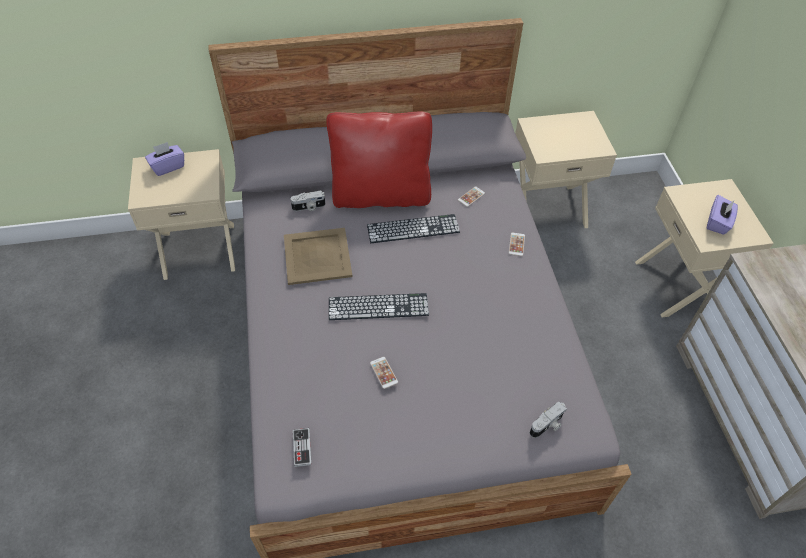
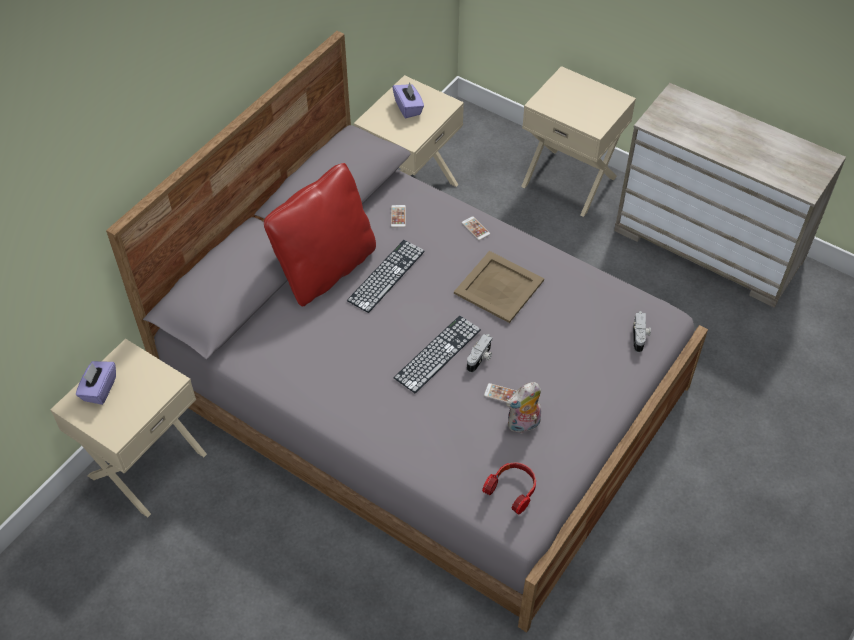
camera: 45 degrees left, 0 degrees up
(302, 448) = (512, 489): game controller -> headphones
(309, 207) = (280, 324): camera -> camera (480, 359)
(316, 256) = (341, 355): beige tray -> beige tray (498, 287)
(372, 410) = (523, 425): none -> plush toy
(718, 223) = (588, 108): purple tissue box -> purple tissue box (408, 108)

